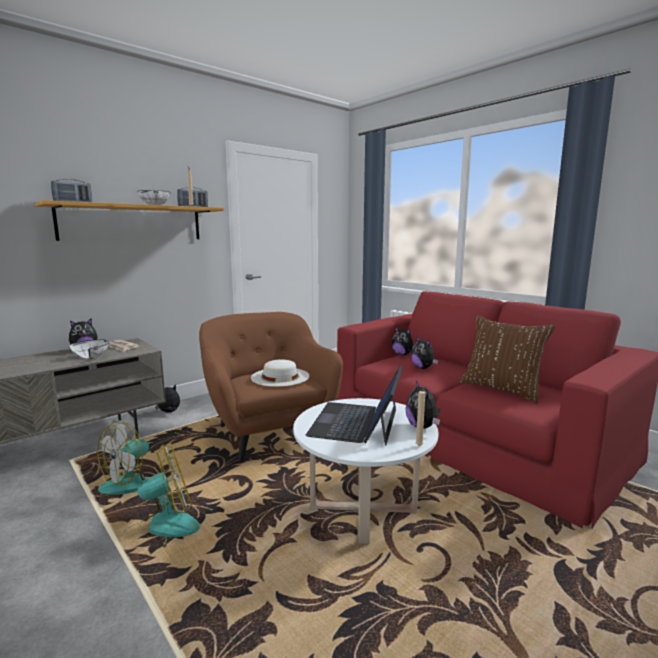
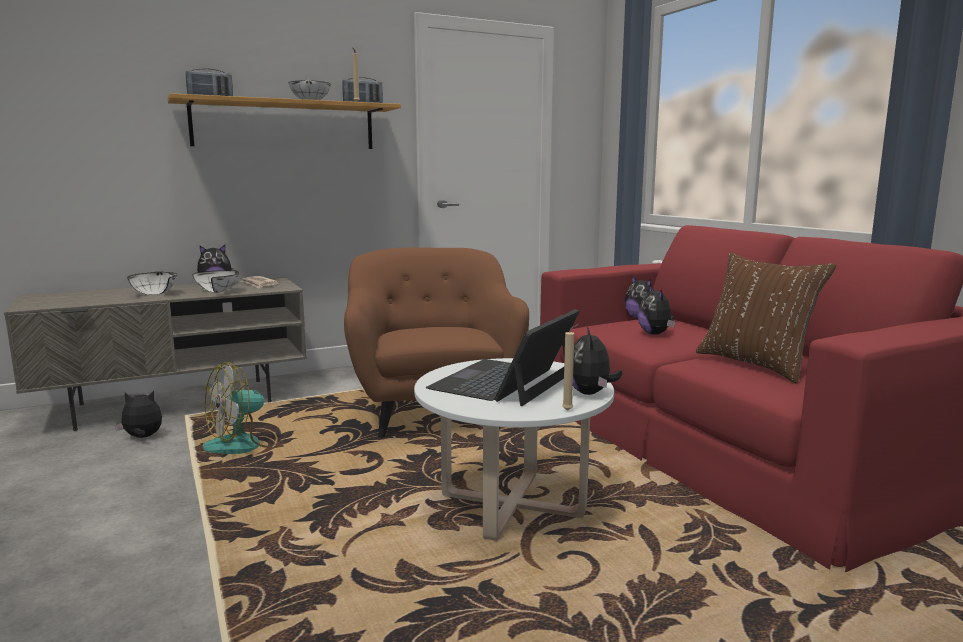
camera: 15 degrees right, 0 degrees up
(36, 363) = (155, 293): none -> white bowl
(161, 530) = (253, 493): fan -> none
(169, 412) = (320, 378): plush toy -> plush toy (142, 437)
(280, 376) = (444, 330): white hat -> none

